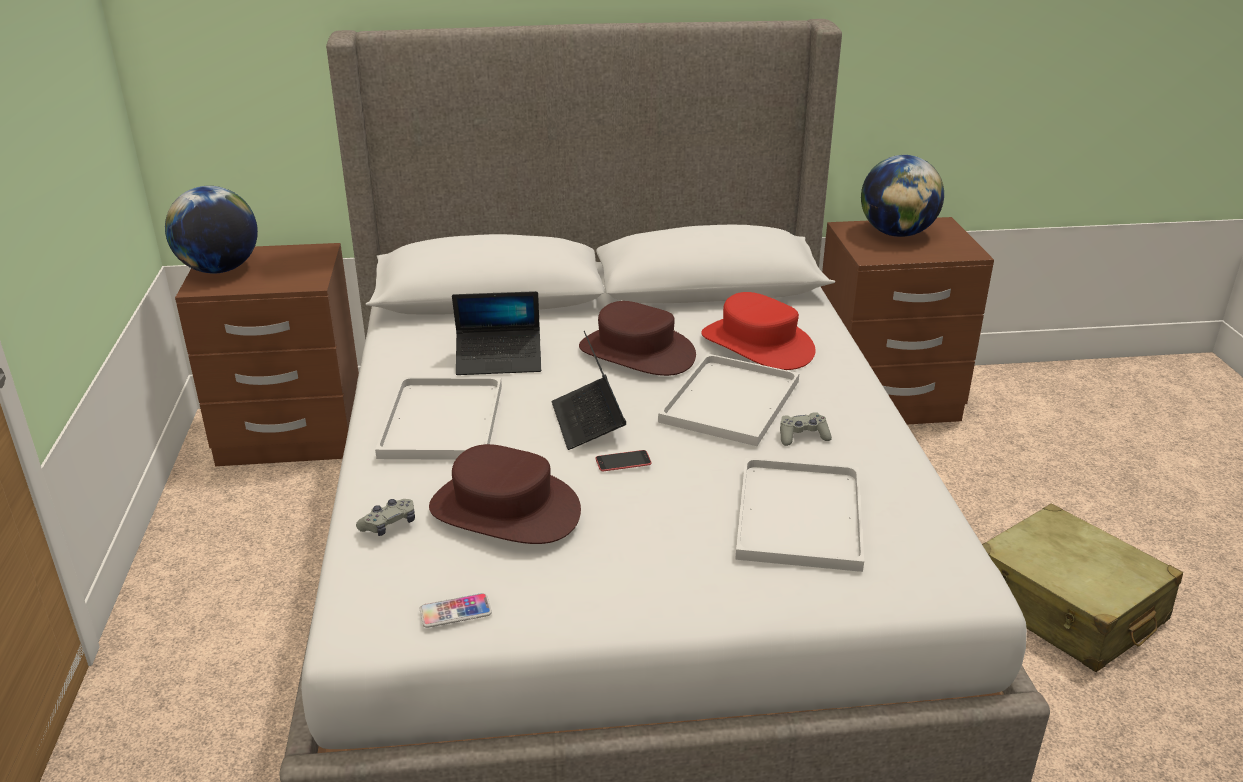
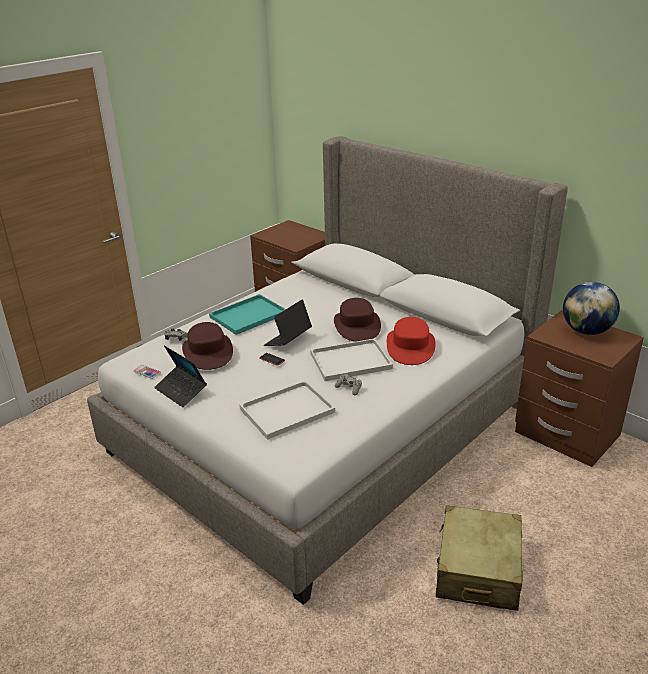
camera: 50 degrees right, 0 degrees up
(219, 269) = (279, 230): globe -> none
(441, 419) = (249, 315): white tray -> turquoise tray
(499, 360) = (305, 304): laptop -> laptop (181, 391)

